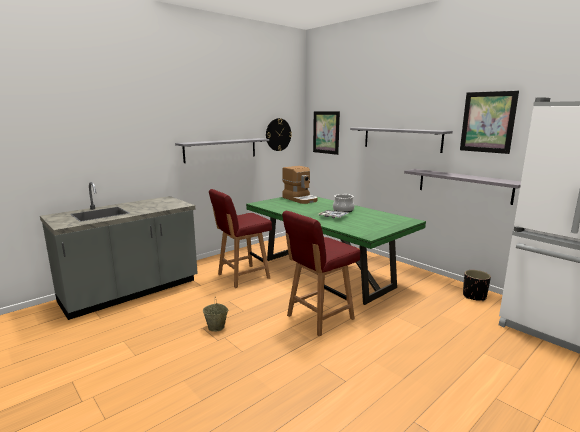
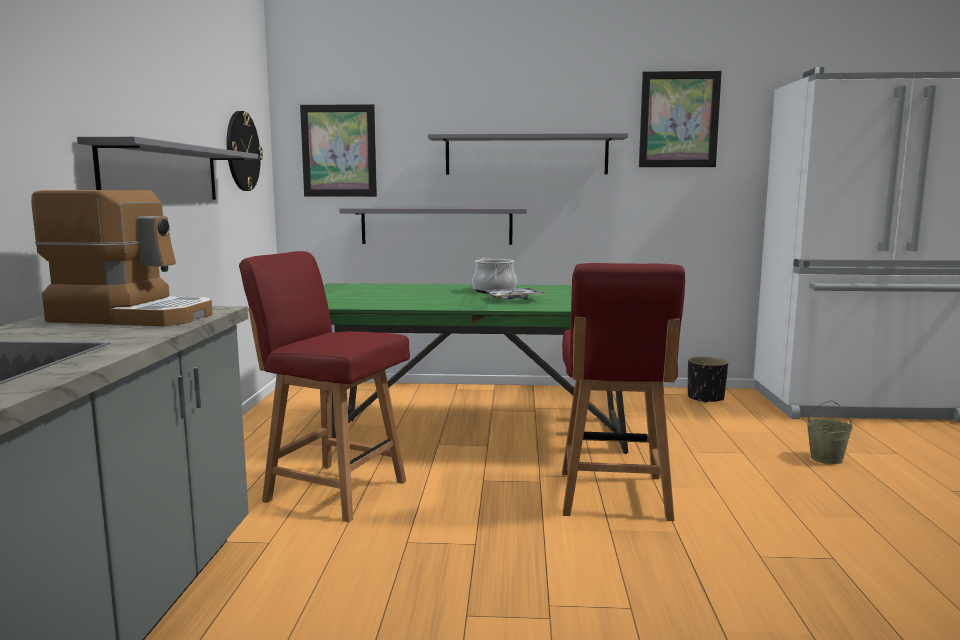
camera: 45 degrees left, 5 degrees down
(216, 327) = (492, 597): beige bucket -> beige bucket (826, 459)
(242, 276) = (333, 490): red chair -> red chair turned 105 degrees clockwise
(300, 199) = (363, 289): coffee machine -> coffee machine (134, 316)
(463, 185) = (648, 225): grey shelf -> grey shelf (436, 226)

